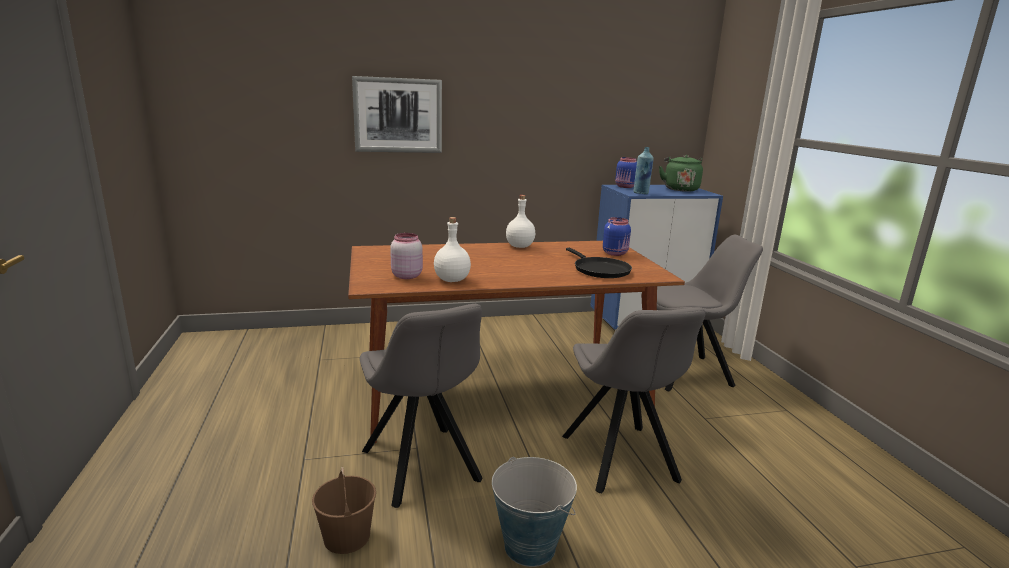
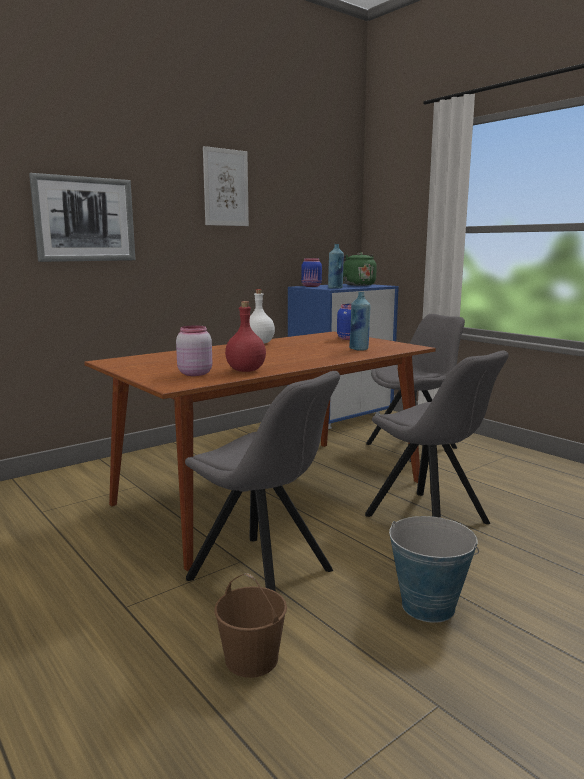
camera: 25 degrees left, 5 degrees down
(452, 280) = (246, 370): white bottle -> red bottle
(541, 84) = (226, 187): none -> picture
(599, 270) = (359, 349): black frying pan -> blue bottle

